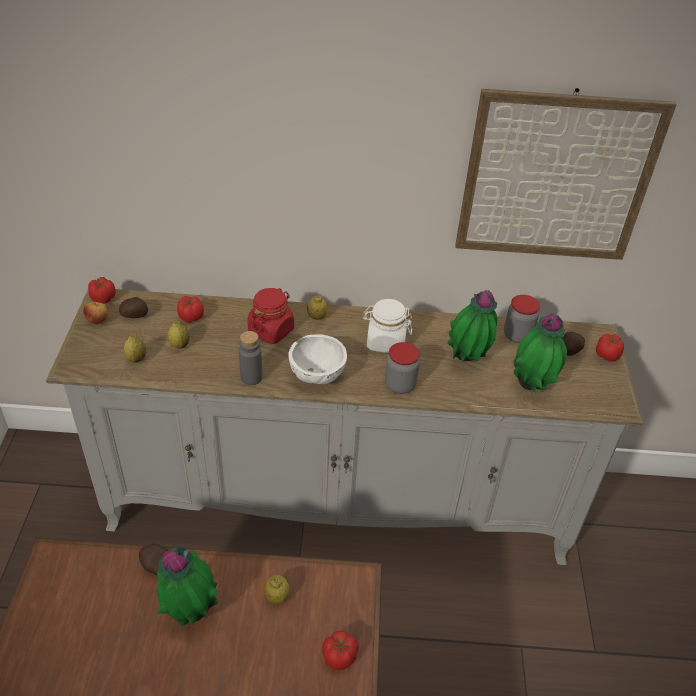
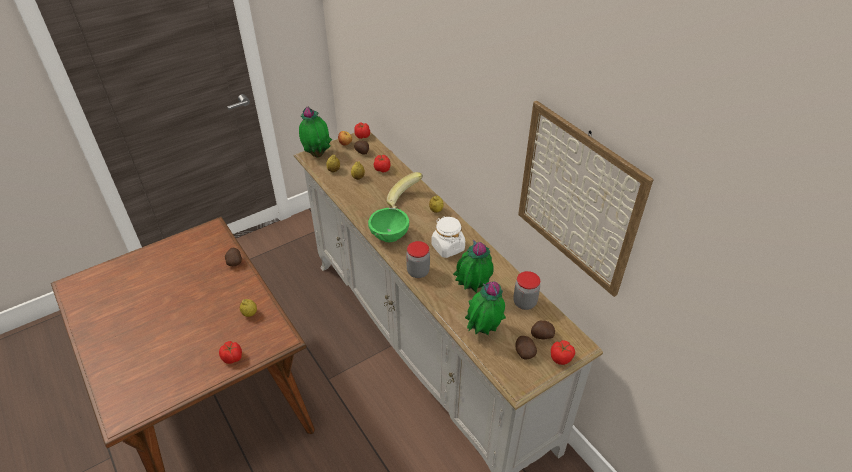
camera: 55 degrees right, 0 degrees up
(190, 611) = (219, 288): potted plant -> potted plant (317, 154)
(251, 377) = (362, 214): grey bottle -> none
(271, 330) = (405, 200): red jar -> banana
(318, 376) = (389, 236): white bowl -> green bowl
(582, 374) = (524, 352): none -> potato

